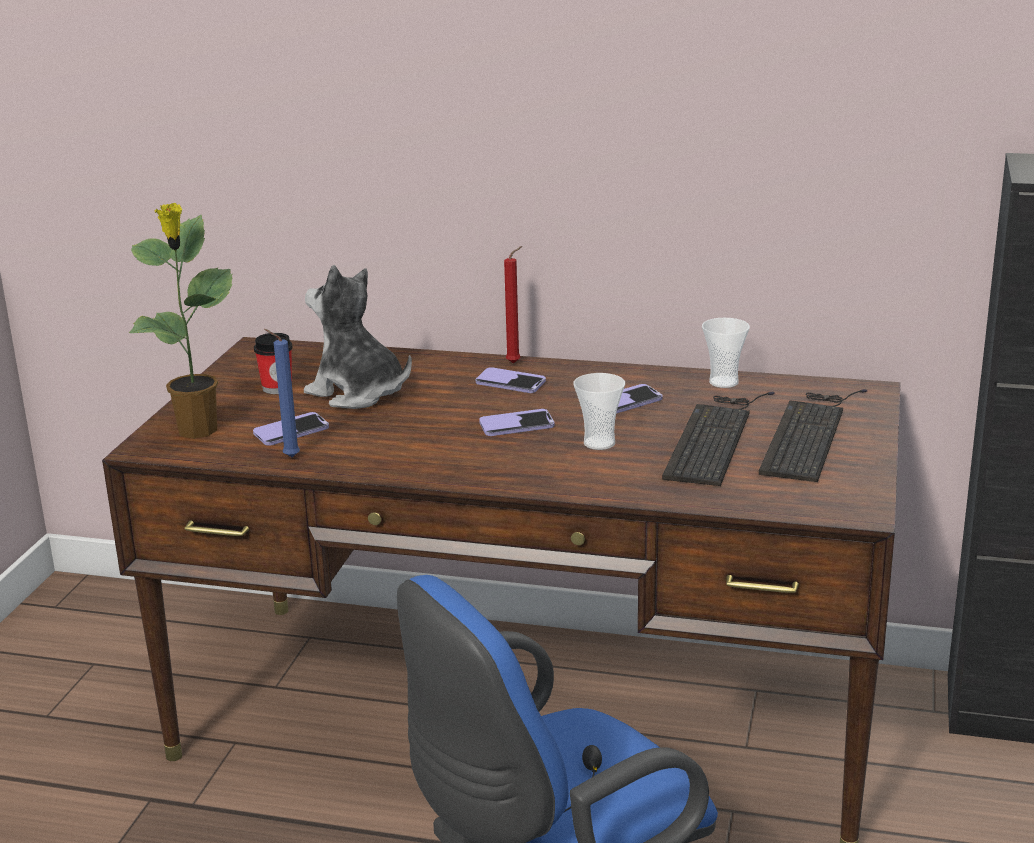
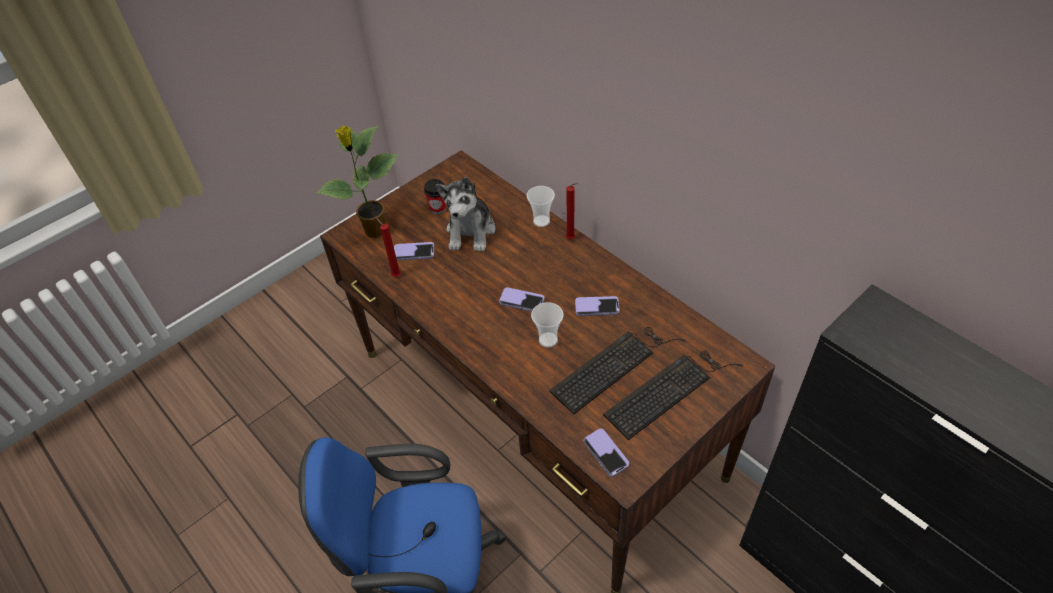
camera: 35 degrees right, 25 degrees up
(289, 457) = (395, 275): blue candle -> red candle
(358, 393) = (471, 231): plush toy -> plush toy turned 150 degrees counterclockwise
(510, 383) = (552, 258): phone -> phone (606, 453)
(723, 382) = (668, 314): cup -> cup (541, 221)

